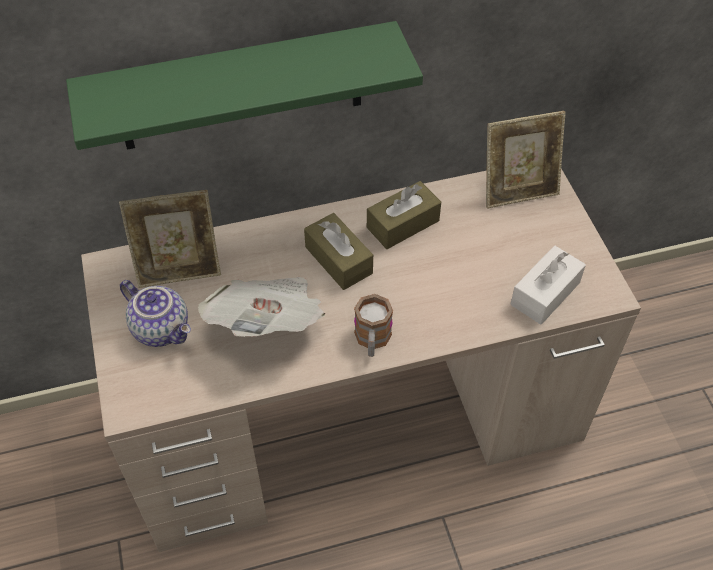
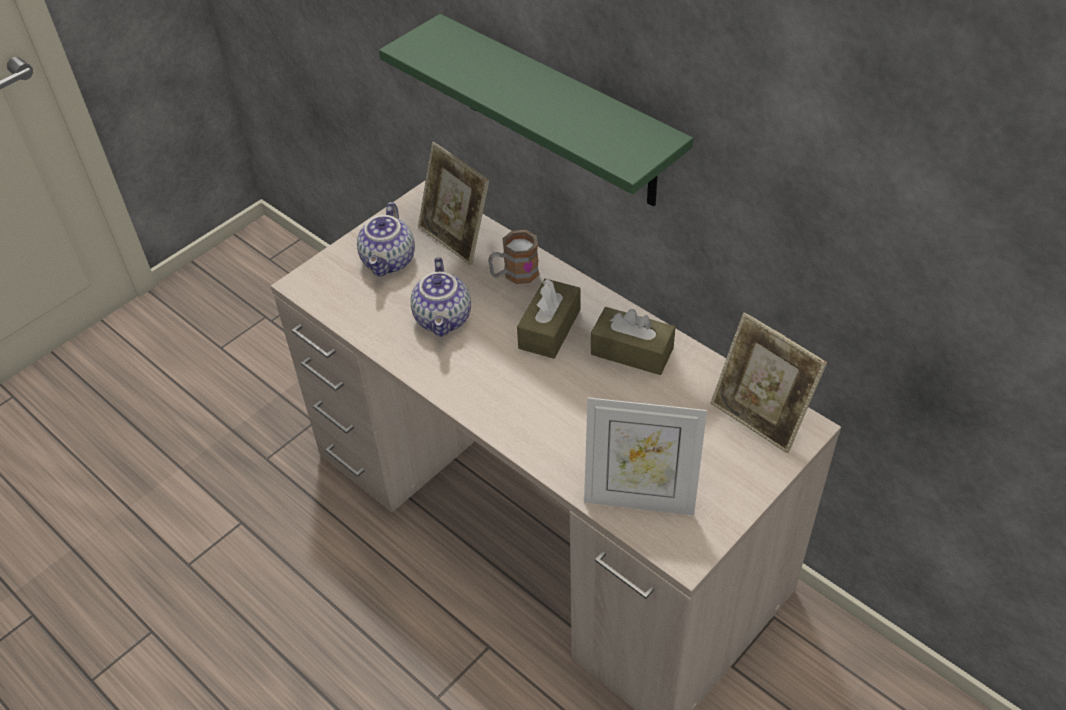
camera: 60 degrees right, 5 degrees down
(268, 323) = (444, 319): newspaper -> teapot
(372, 340) = (478, 395): mug -> mug (514, 274)
(545, 293) = (639, 499): white tissue box -> picture frame

